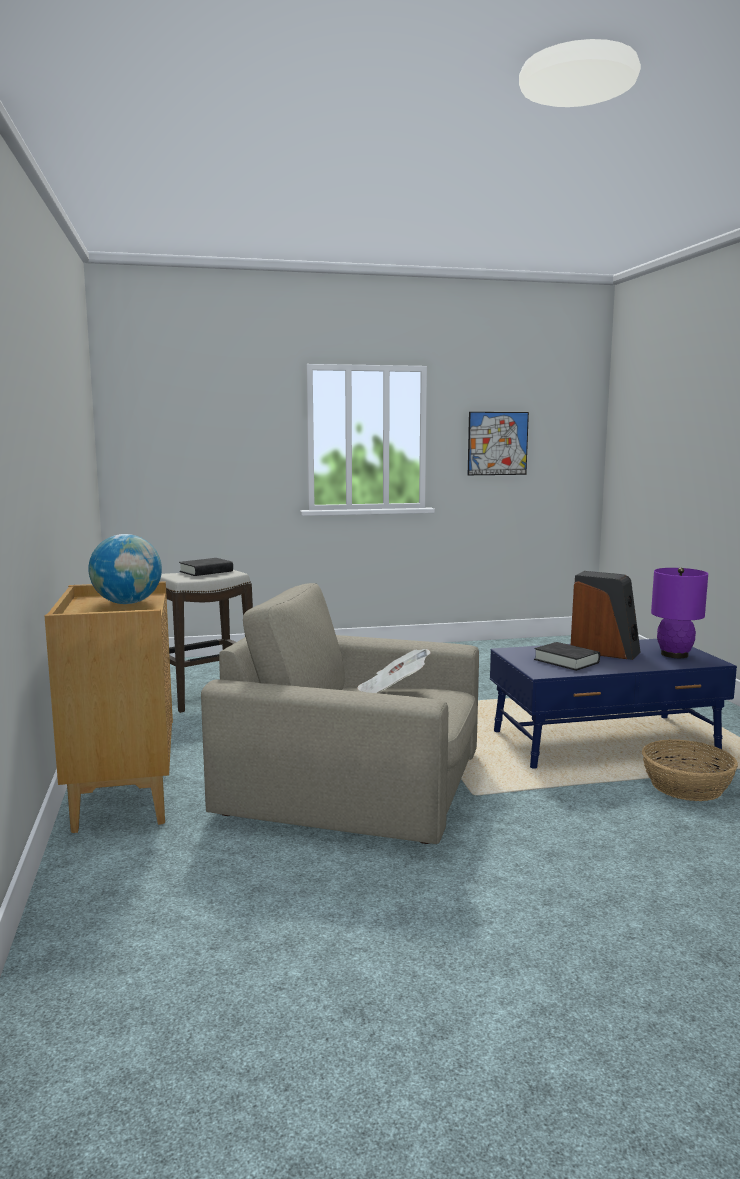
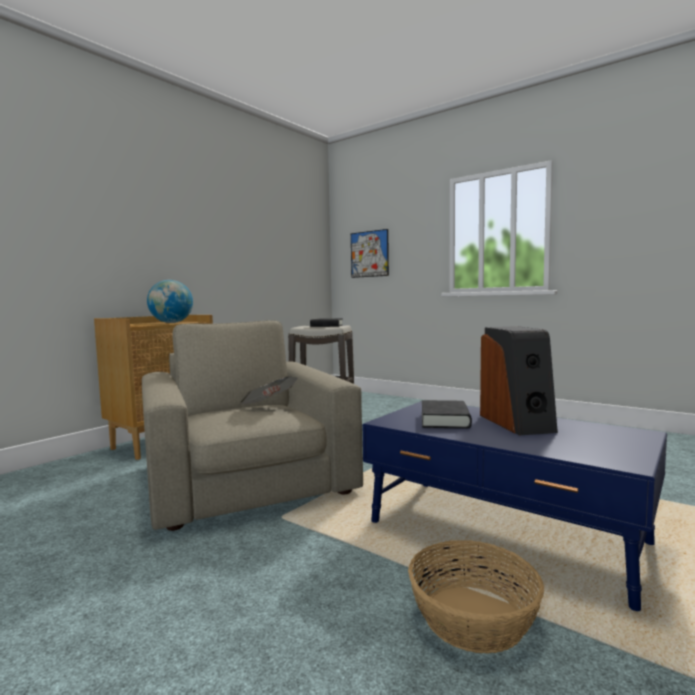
camera: 50 degrees right, 5 degrees down
(497, 443) = (631, 223): picture -> picture (369, 254)
(674, 654) = (595, 444): purple table lamp -> none

